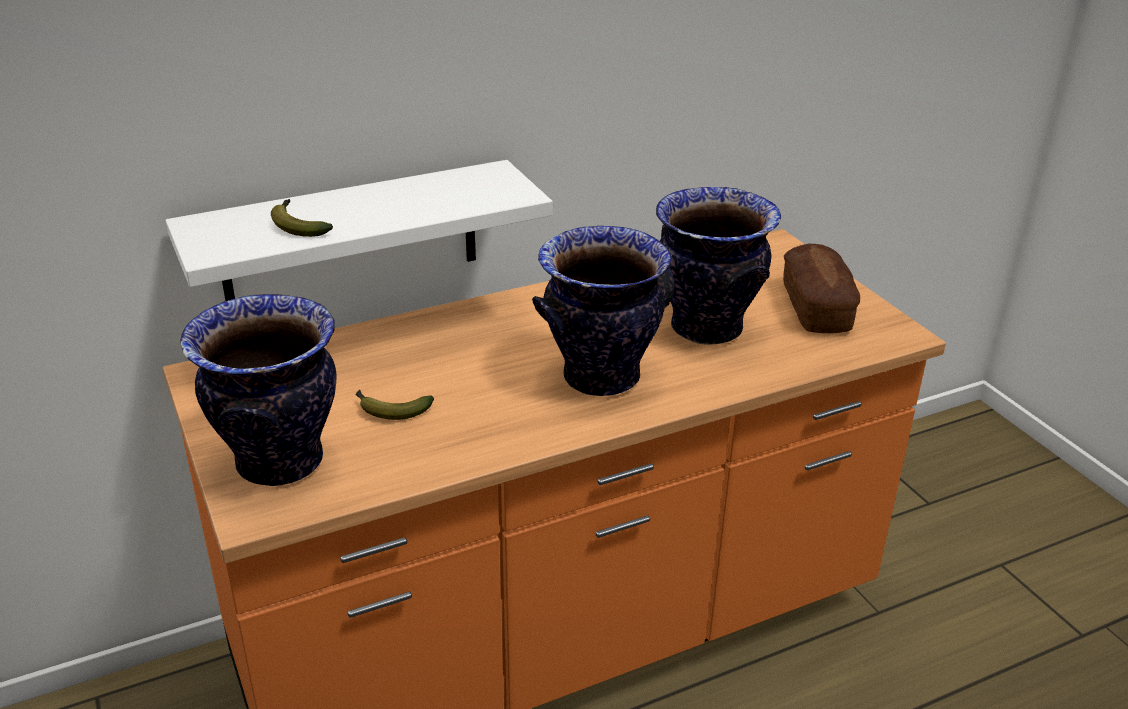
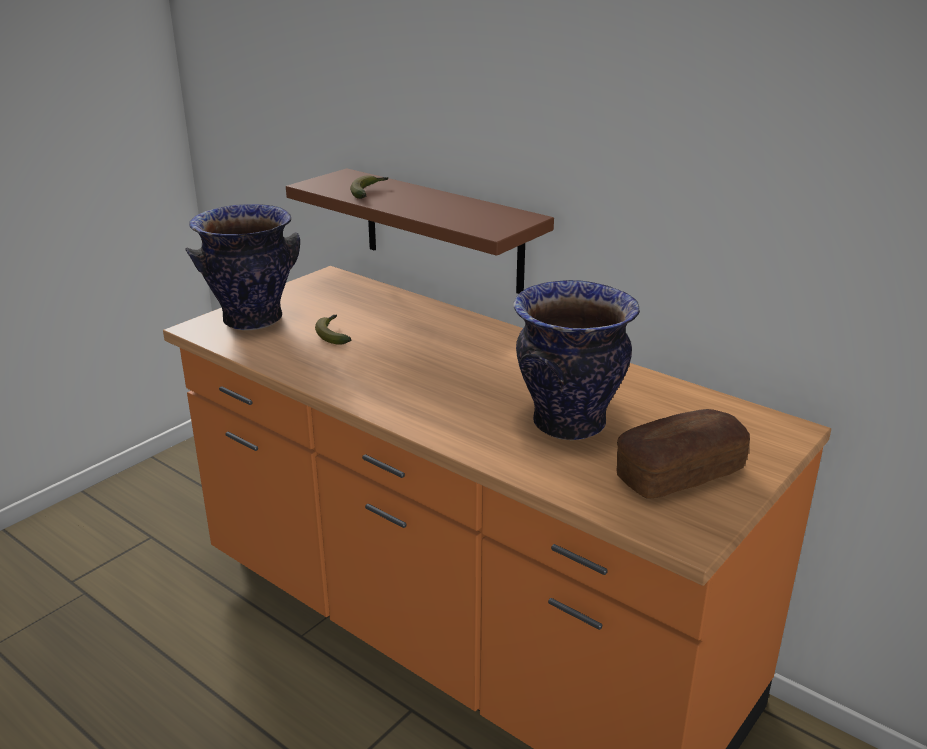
camera: 65 degrees right, 5 degrees down
(351, 236) = (442, 231): white shelf -> brown shelf
(600, 377) = (441, 394): vase -> none

